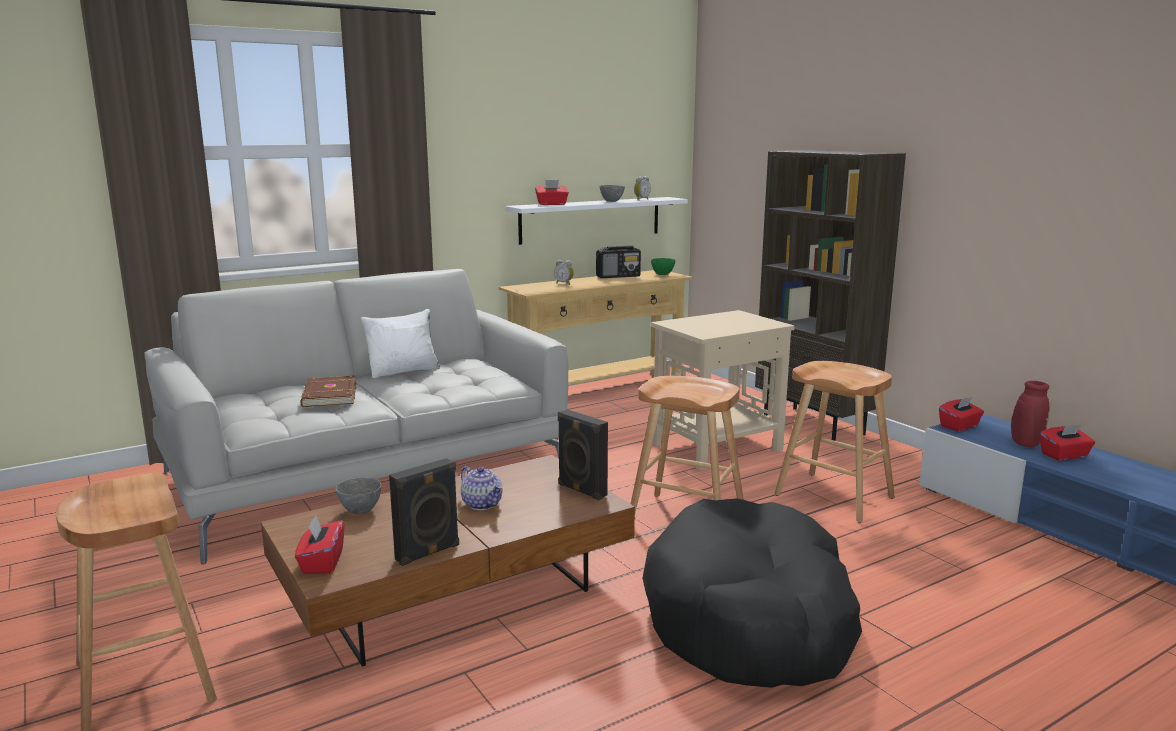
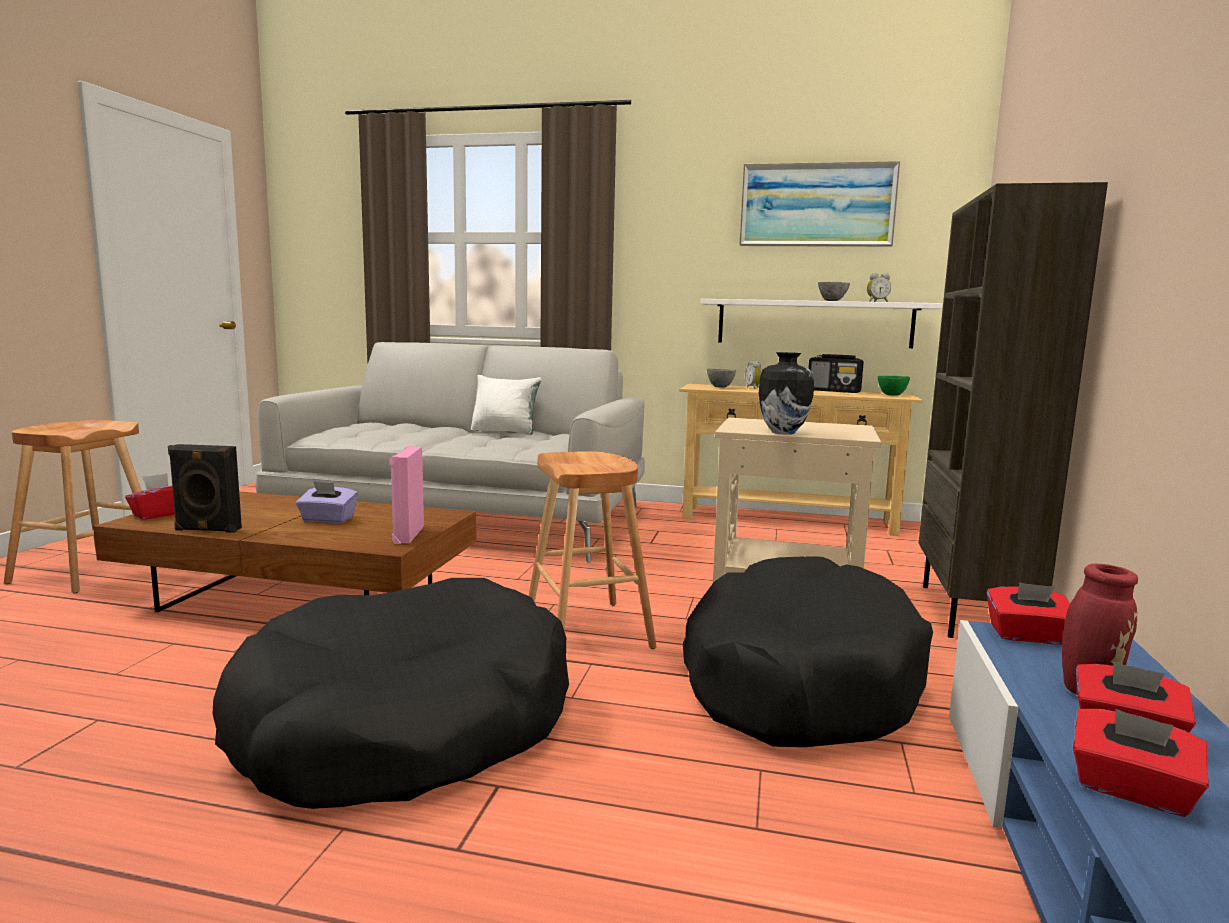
camera: 45 degrees right, 5 degrees down
(328, 395) = (410, 431): brown book -> none
(359, 511) = (266, 500): grey bowl -> grey bowl (720, 387)
(483, 504) = (327, 519): teapot -> purple tissue box
(552, 204) = (752, 299): red tissue box -> red tissue box (1131, 790)
(581, 490) = (407, 534): black speaker -> pink speaker
(587, 117) = (817, 205): none -> picture
(734, 330) = (782, 432): none -> vase
(833, 496) = (797, 679): brown stool -> black dog bed

